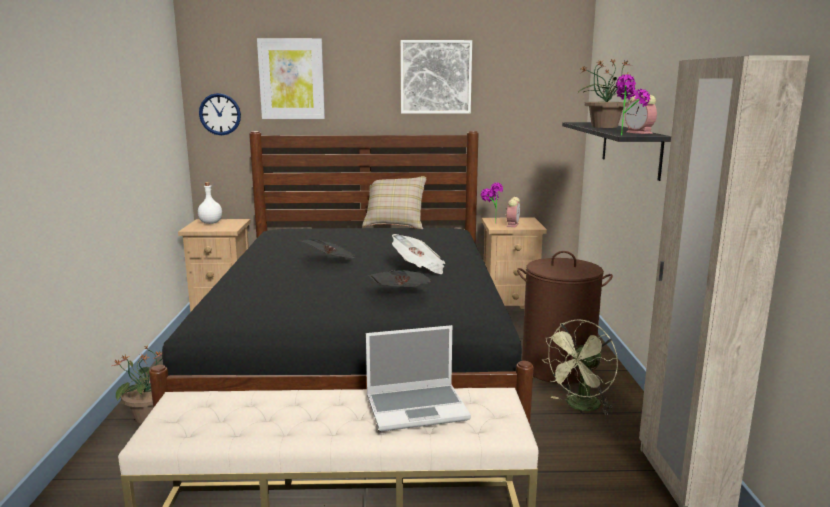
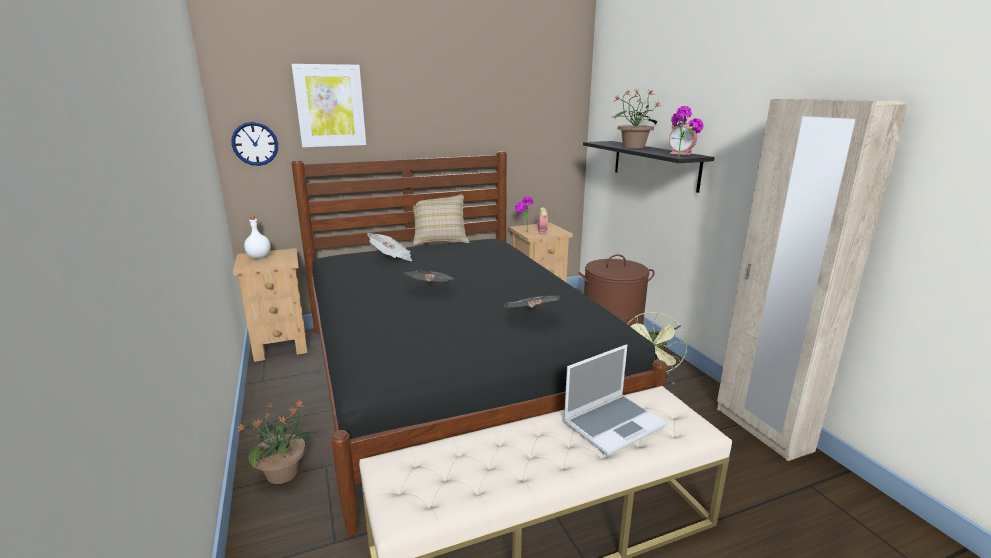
camera: 20 degrees left, 5 degrees up
(419, 268) = (514, 285): newspaper -> newspaper (392, 258)
(435, 77) = (467, 102): picture -> none

